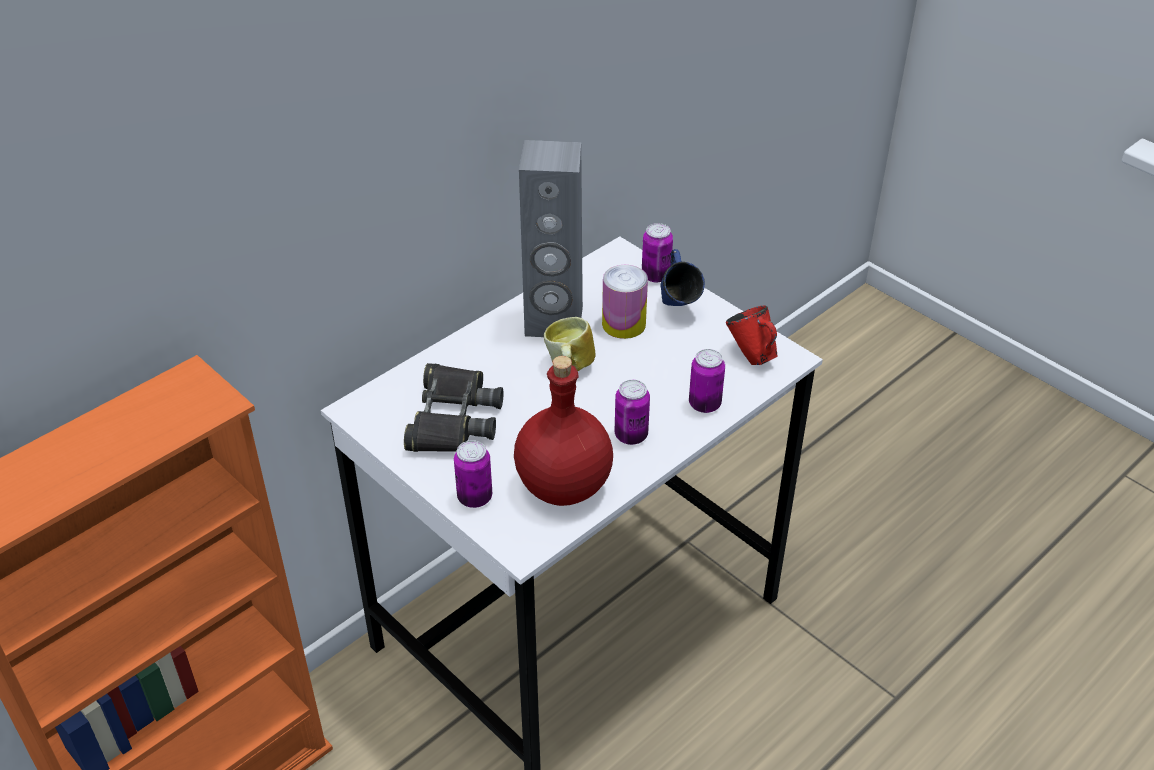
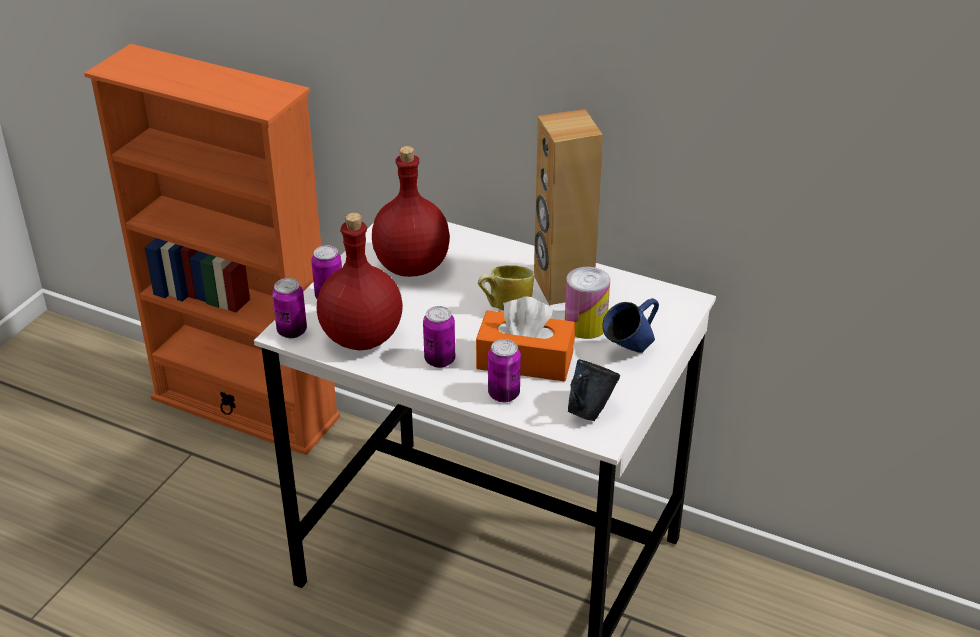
camera: 70 degrees right, 5 degrees down
(453, 418) = (412, 265): black binoculars -> red bottle
(553, 322) = (562, 286): grey speaker -> brown speaker
(656, 275) = (670, 329): can -> can (292, 331)
(659, 377) = (525, 360): none -> orange tissue box
(751, 357) = (589, 411): red mug -> blue mug

